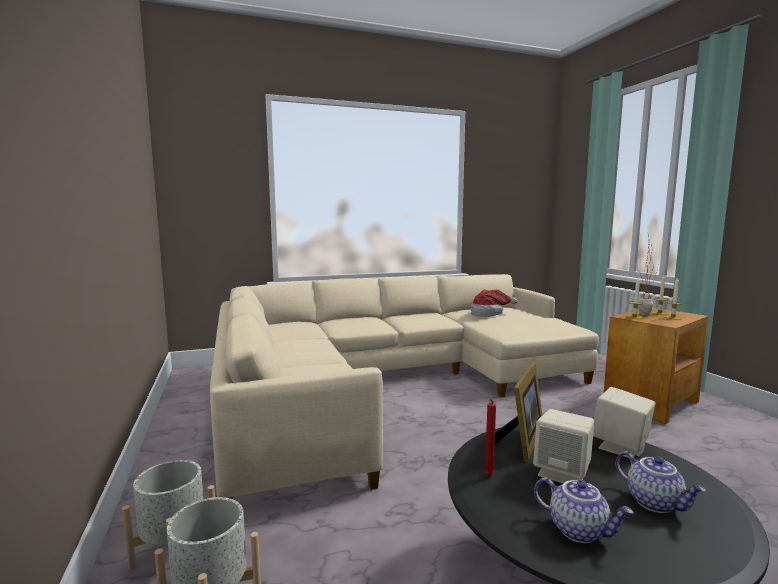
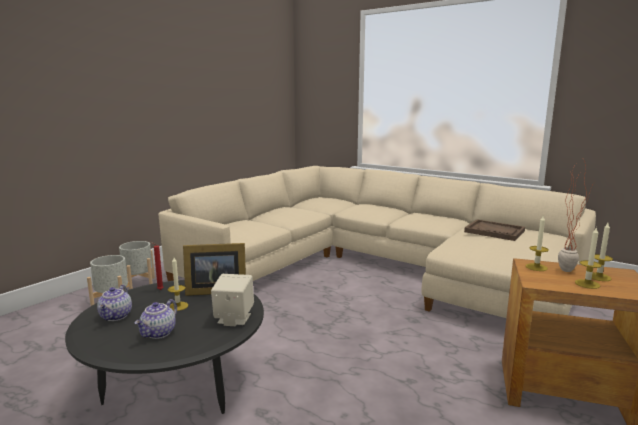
camera: 55 degrees right, 5 degrees up
(488, 313) = (494, 231): hat -> brown tray
(562, 473) = (178, 306): beige speaker -> candle

